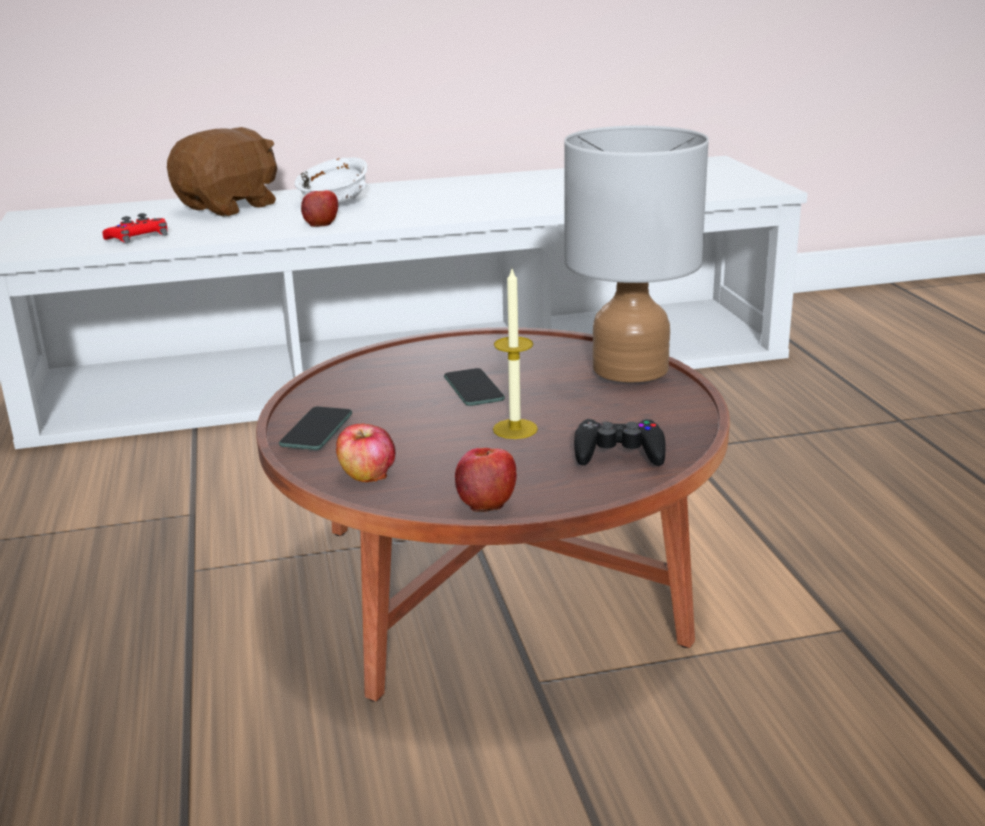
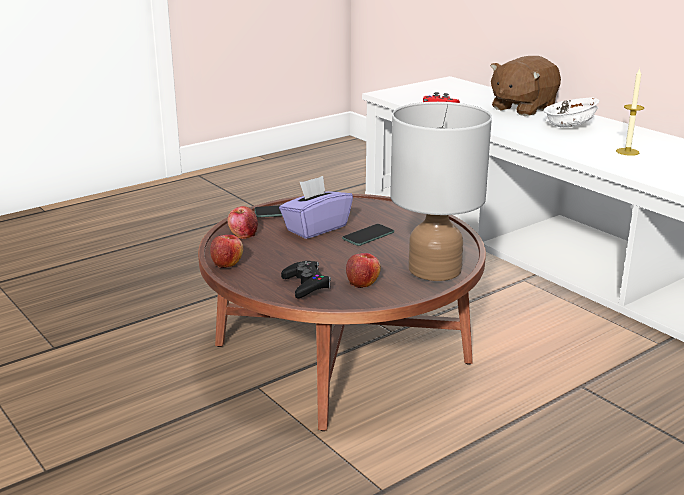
camera: 65 degrees right, 0 degrees up
(230, 207) = (522, 108): brown plush toy -> brown plush toy turned 120 degrees clockwise
(321, 223) = (522, 132): apple -> apple (363, 282)
(406, 417) = (316, 228): none -> purple tissue box
(515, 429) = (322, 256): candle -> candle (627, 152)

